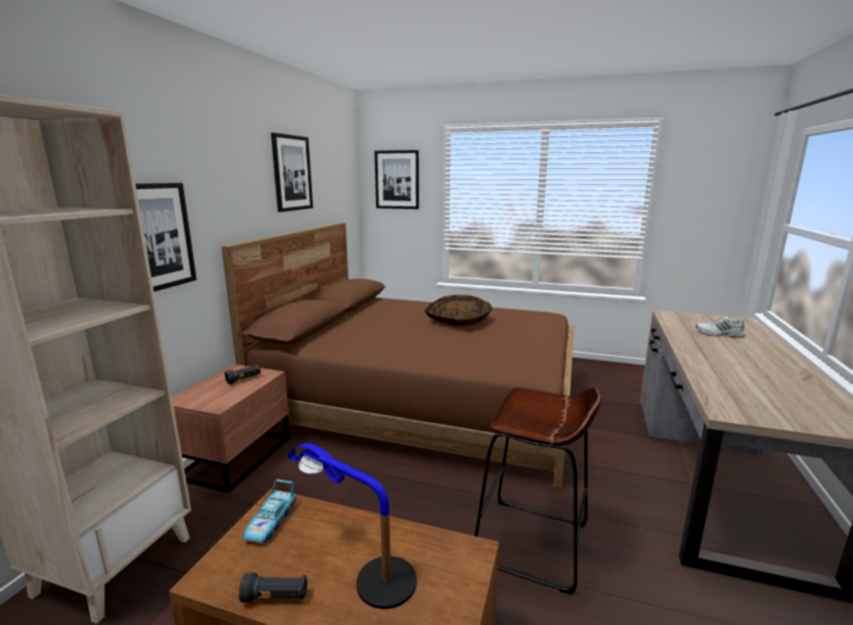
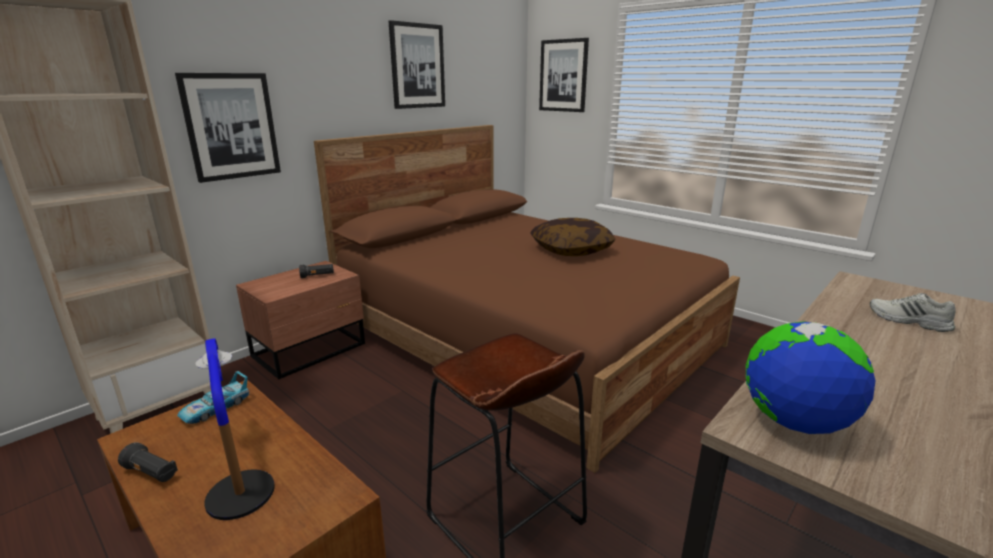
camera: 25 degrees right, 5 degrees up
(741, 402) = (794, 422): none -> globe

